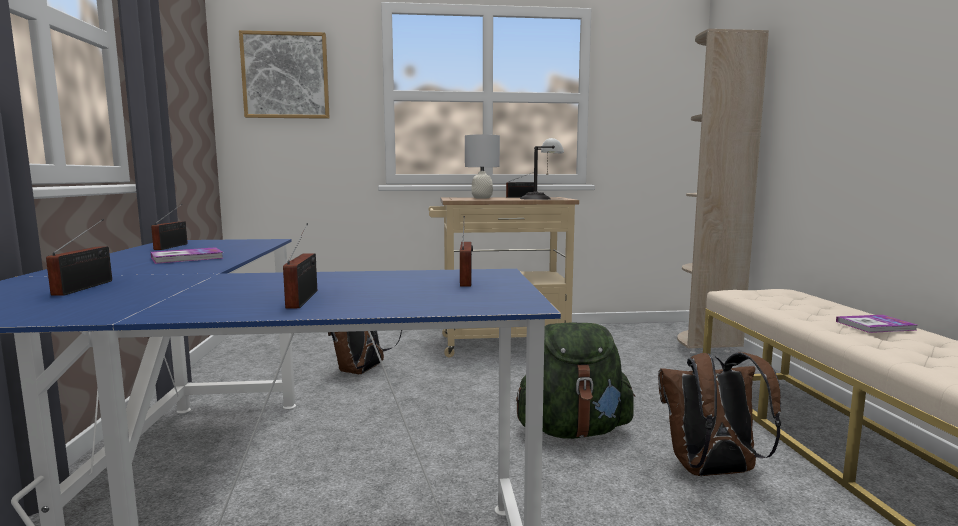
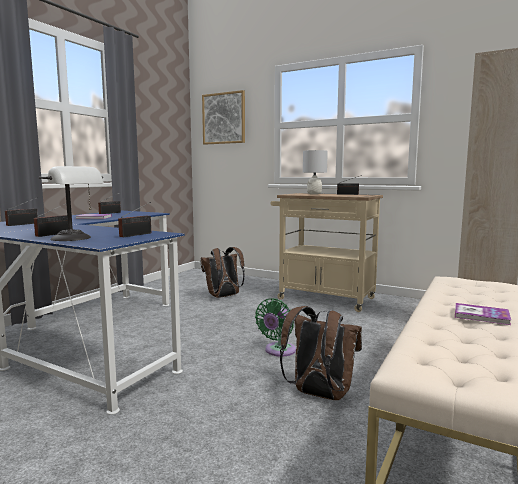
camera: 35 degrees right, 0 degrees up
(542, 198) = (349, 195): table lamp -> table lamp (76, 238)
(573, 430) = (278, 351): green backpack -> green fan

